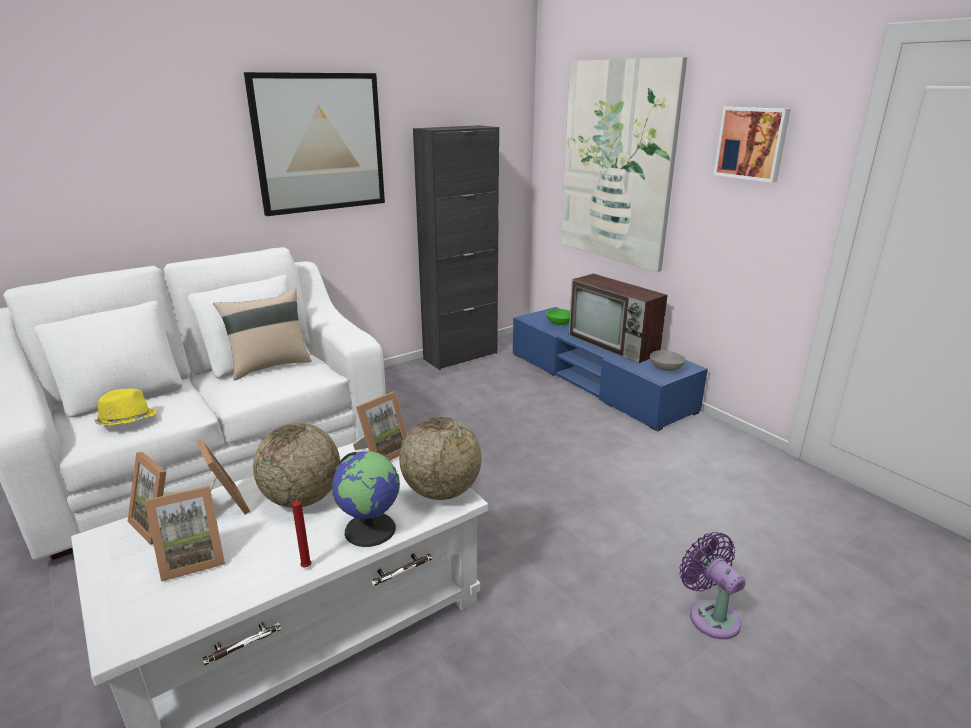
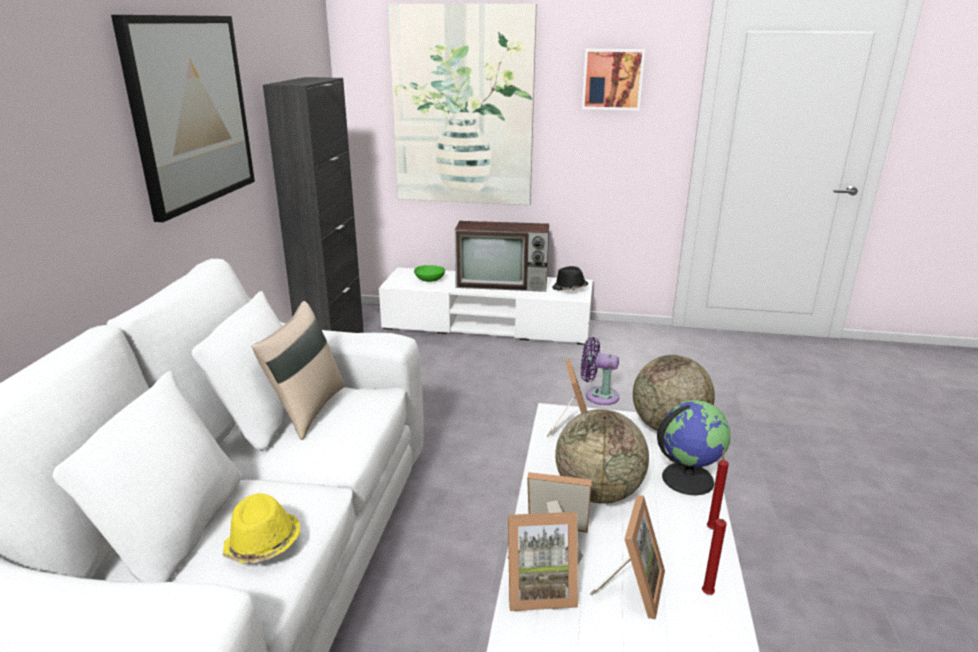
camera: 45 degrees left, 0 degrees up
(211, 596) = (707, 595): none -> red candle
(597, 381) = (487, 325): blue tv stand -> white tv stand
(665, 368) = (569, 289): grey bowl -> black hat
(710, 615) = (789, 440): purple fan -> purple fan (598, 395)

